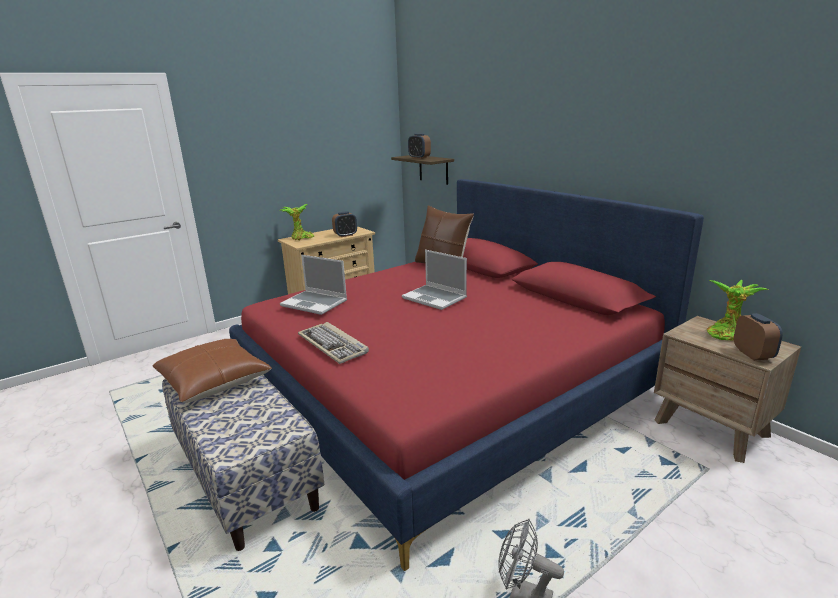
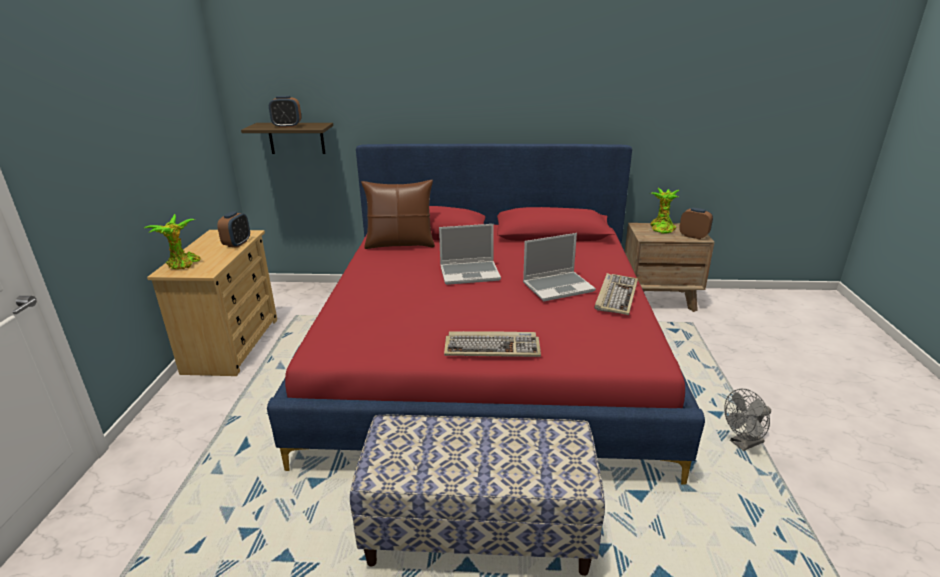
camera: 50 degrees left, 5 degrees up
(214, 381) = (412, 451): brown pillow -> none
(315, 303) = (383, 323): laptop -> laptop (558, 287)
(500, 358) = (616, 296): none -> keyboard

